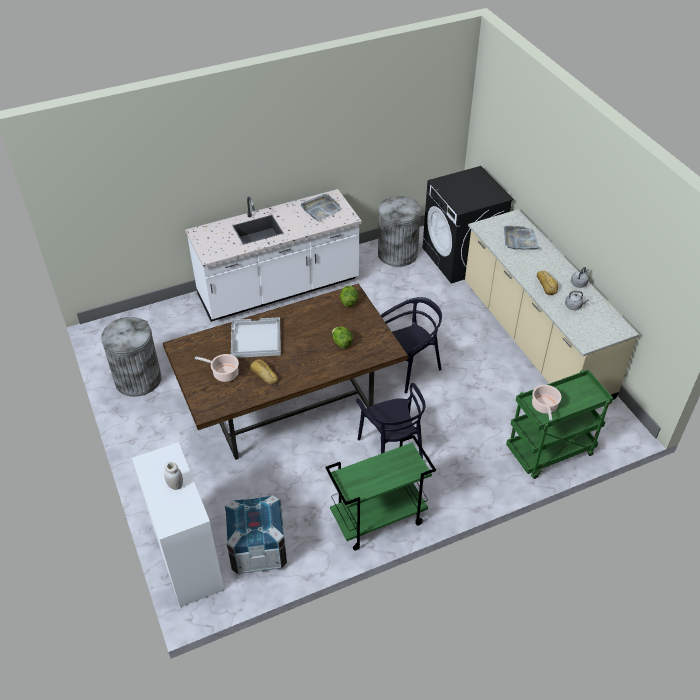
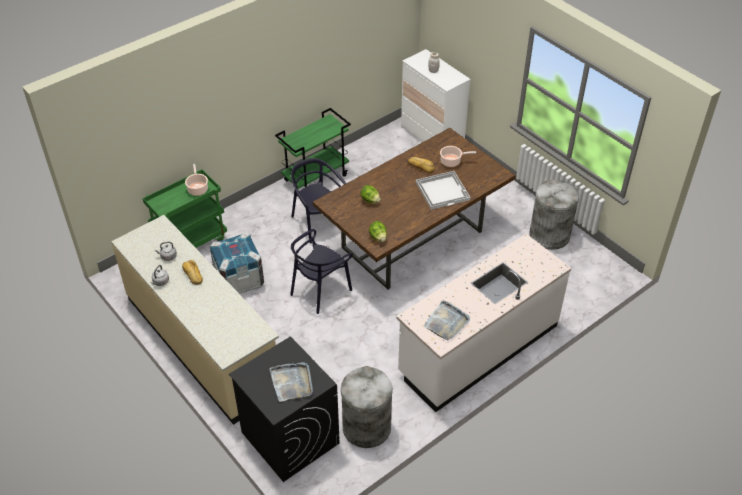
camera: 165 degrees right, 0 degrees up
(258, 550) = (390, 148): crate -> crate (239, 280)
(520, 240) = (219, 323): grey tray -> grey tray (292, 383)

